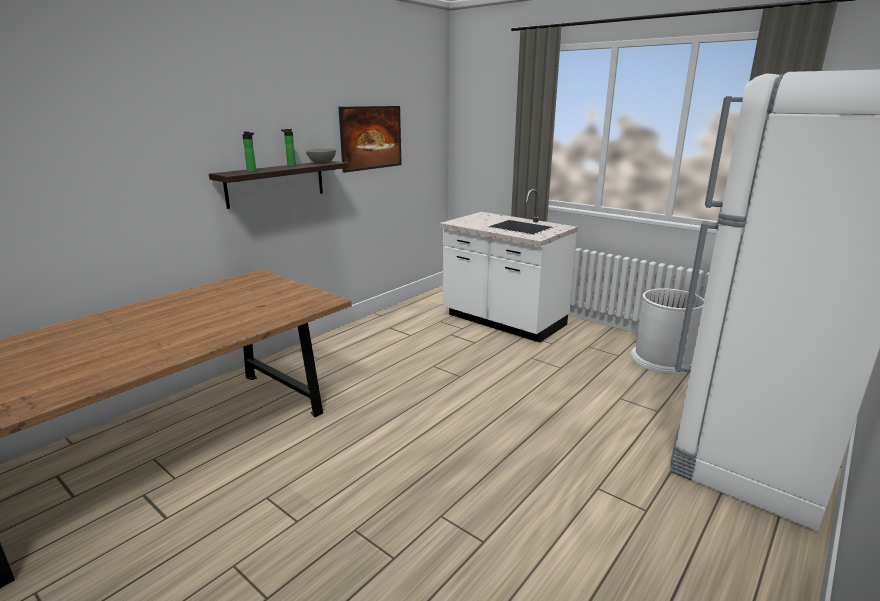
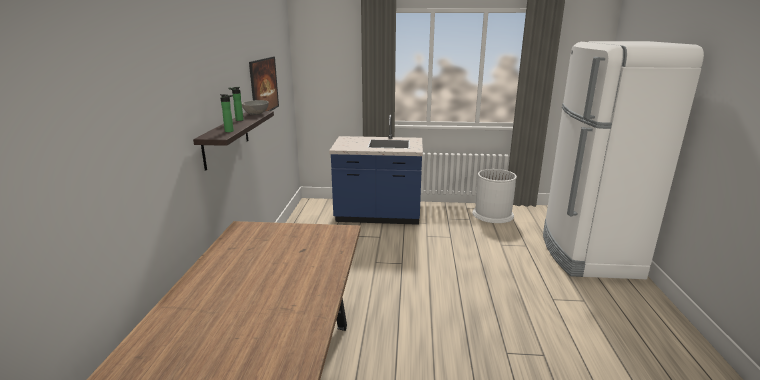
camera: 35 degrees left, 0 degrees up
(503, 321) = (378, 216): white counter -> blue counter

